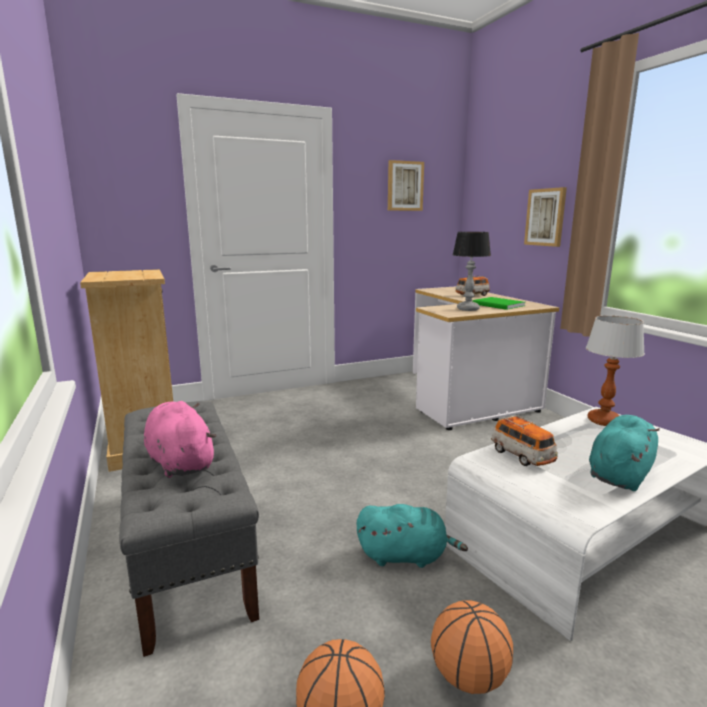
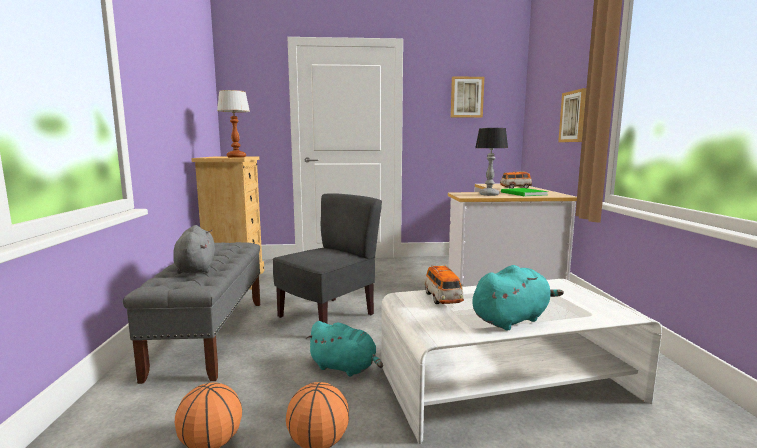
camera: 20 degrees right, 5 degrees down
(180, 462) = (196, 268): pink plush toy -> grey plush toy
(321, 484) = (327, 316): none -> grey chair
(603, 421) = (554, 287): table lamp -> table lamp (236, 157)

